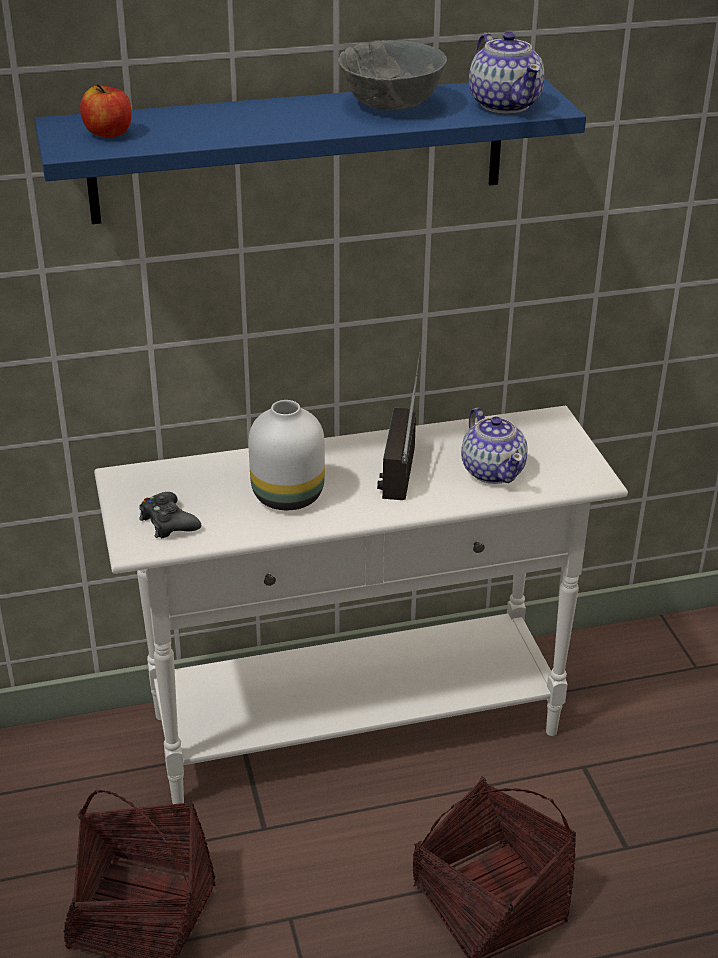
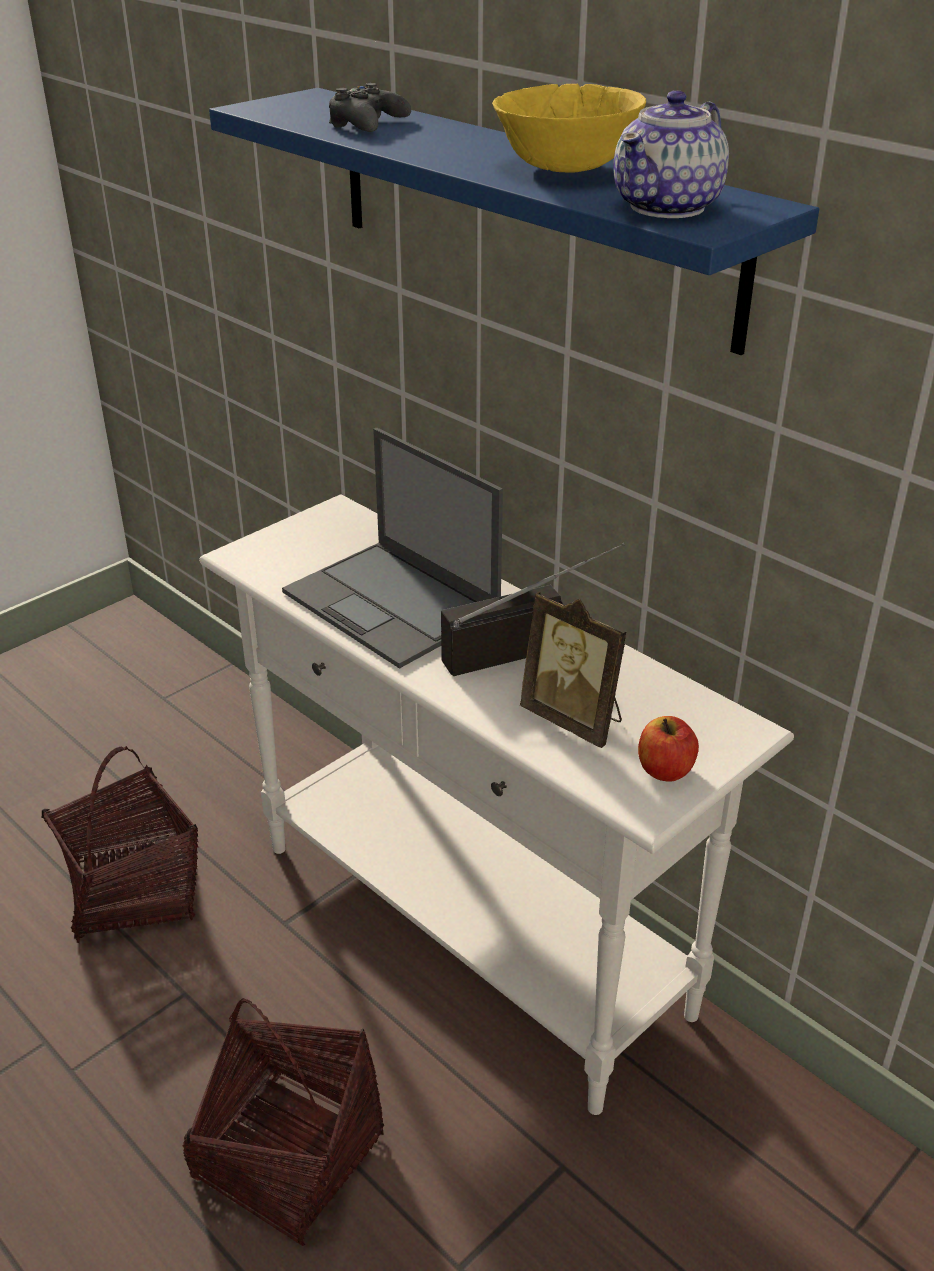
camera: 60 degrees right, 0 degrees up
(108, 133) = (309, 108): apple -> apple (665, 770)
(168, 523) = (287, 557): black game controller -> black game controller (367, 124)
(289, 495) = (393, 603): white vase -> laptop
(391, 105) = (566, 168): grey bowl -> yellow bowl
(493, 471) = (575, 719): teapot -> picture frame

